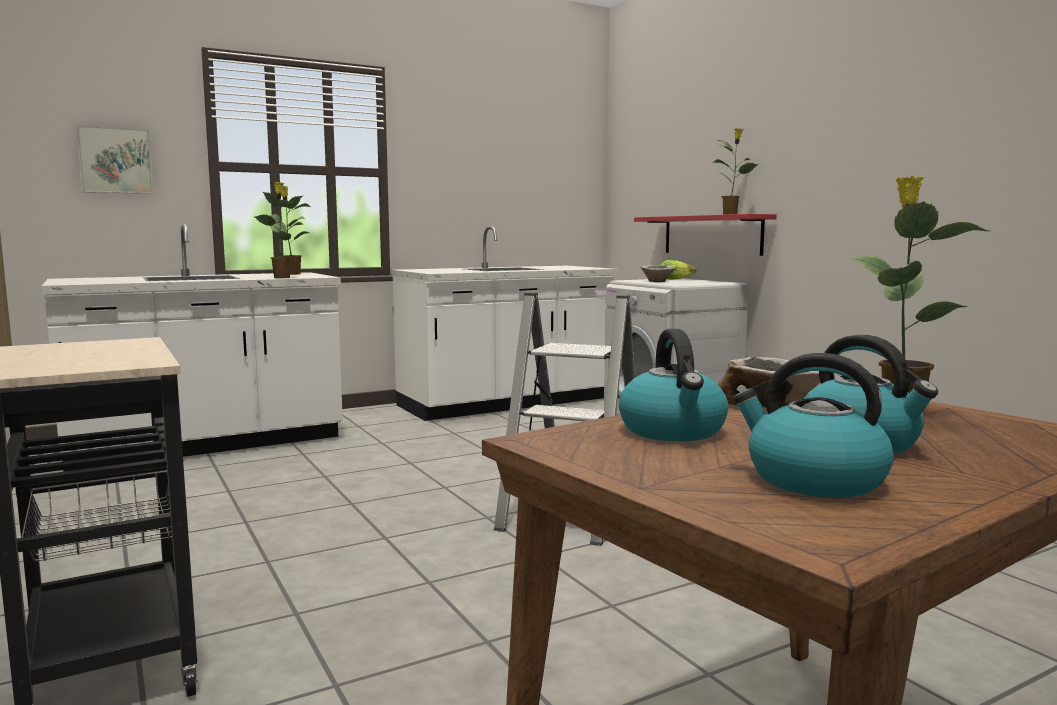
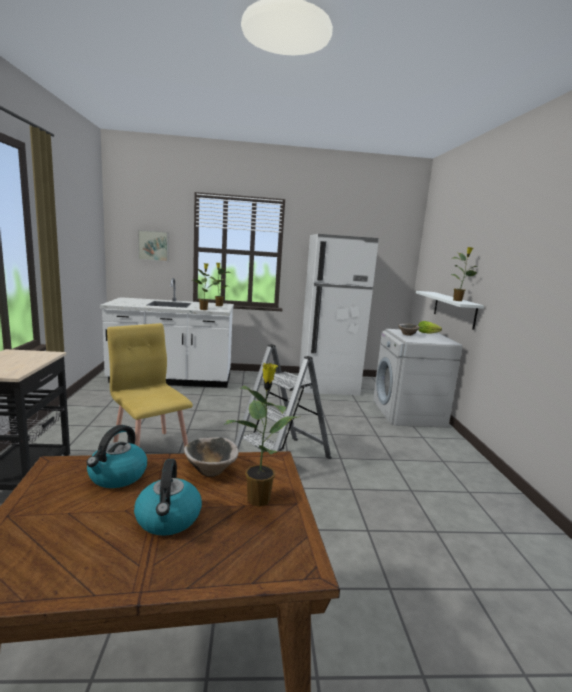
camera: 25 degrees right, 5 degrees up
(322, 545) = (151, 449): none -> yellow chair
(506, 403) = (328, 384): white counter -> white fridge
(711, 235) = (454, 309): red shelf -> white shelf
(813, 480) = (75, 540): kettle -> none

